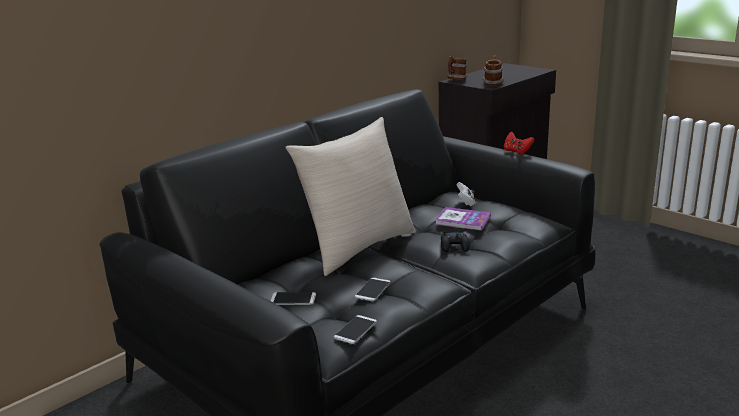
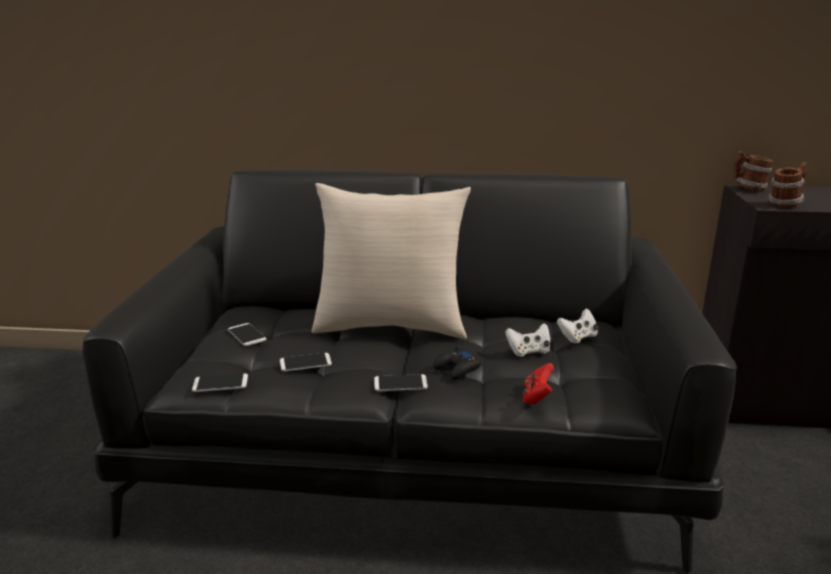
camera: 50 degrees right, 0 degrees up
(446, 268) = (400, 383): none -> phone
(463, 220) = (528, 352): book -> white game controller
(517, 151) = (684, 298): red game controller -> red game controller (537, 397)

